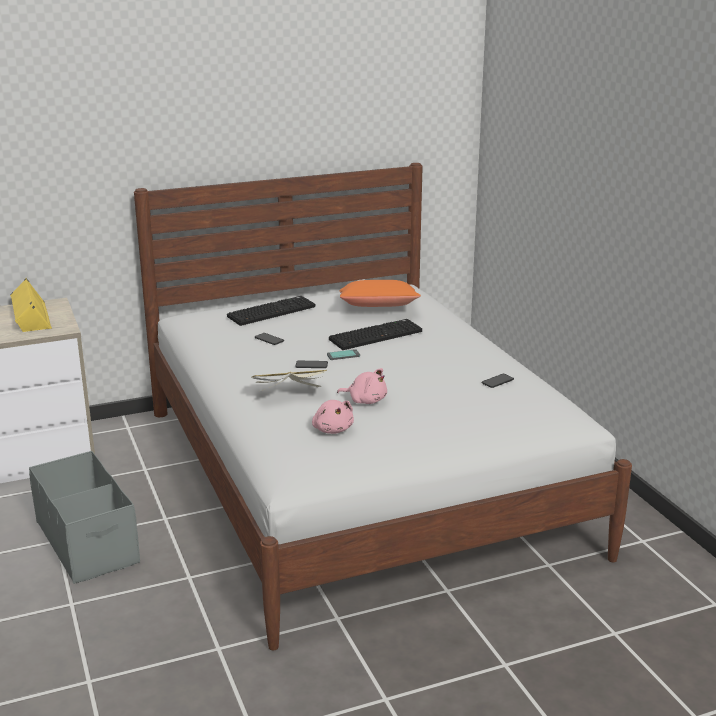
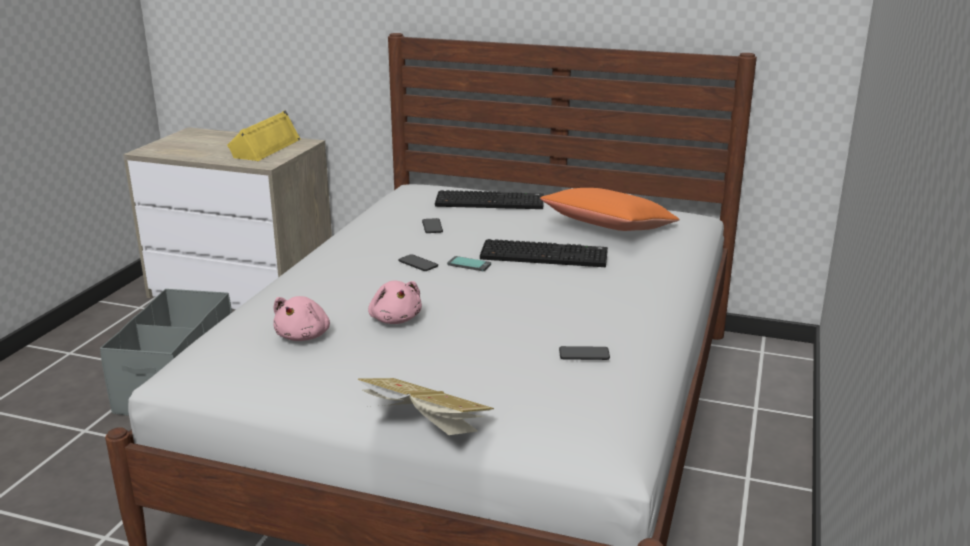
camera: 40 degrees right, 0 degrees up
(289, 394) = (338, 285): book -> book (424, 427)

